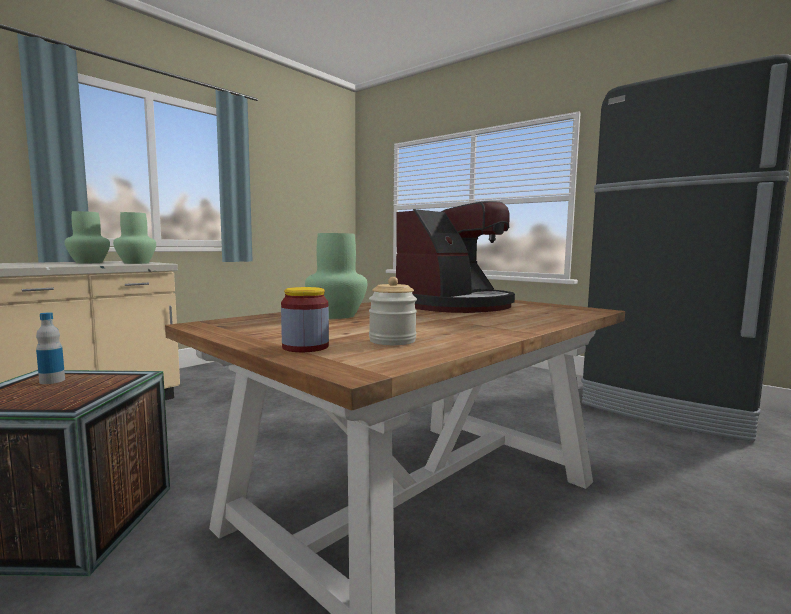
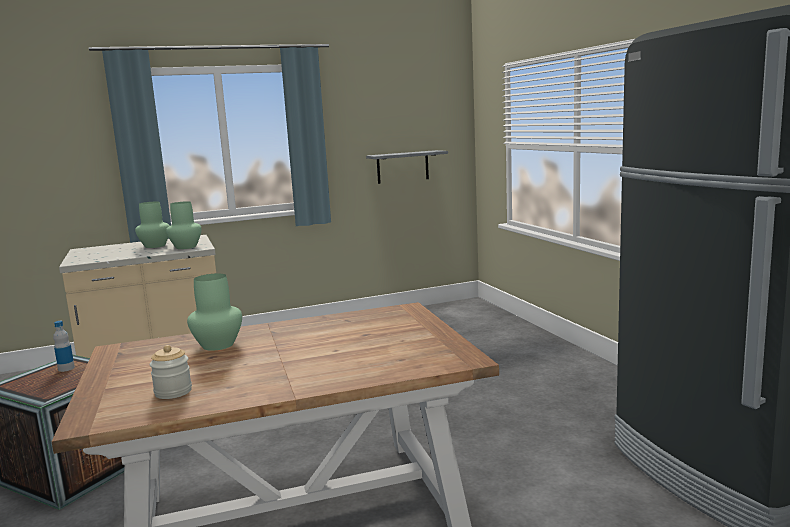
camera: 30 degrees right, 5 degrees up
(305, 347) = (110, 392): jar -> none
(306, 220) = (402, 167): none -> grey shelf
(455, 306) = (352, 335): coffee machine -> none

